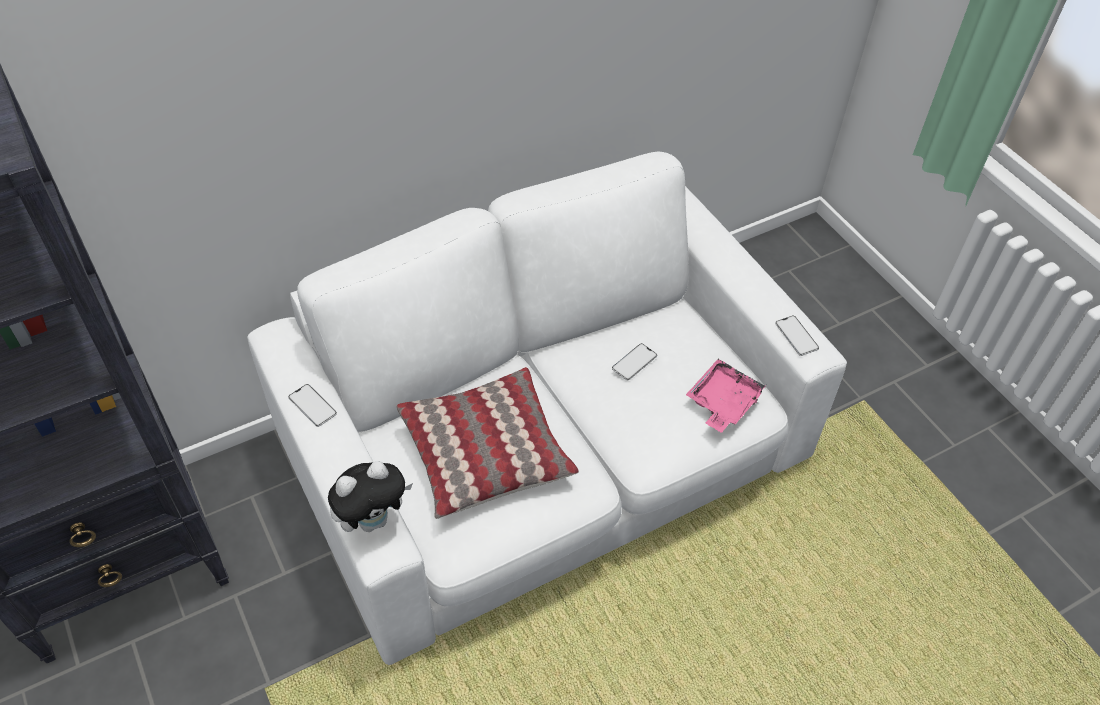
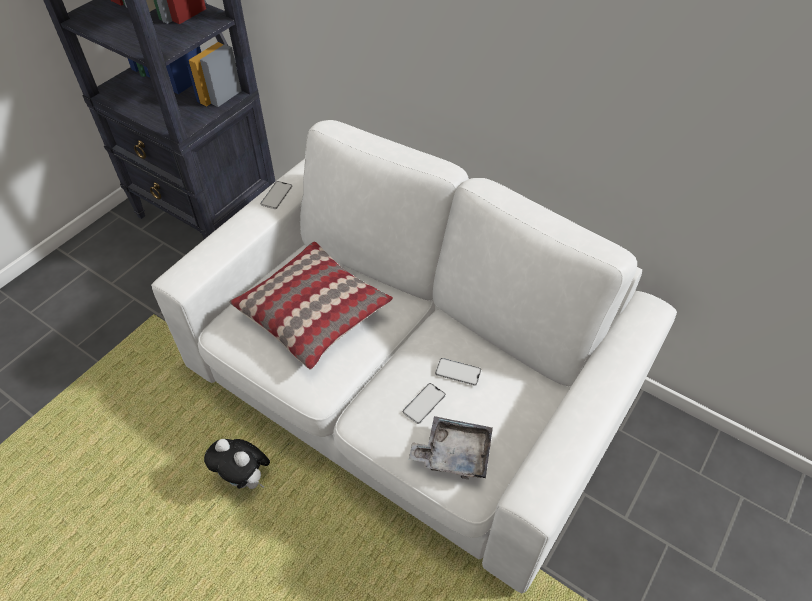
camera: 65 degrees right, 0 degrees up
(373, 519) = (199, 263): plush toy -> plush toy (245, 479)
(722, 402) = (454, 453): pink tray -> grey tray
(796, 336) = (543, 474): phone -> phone (424, 403)

